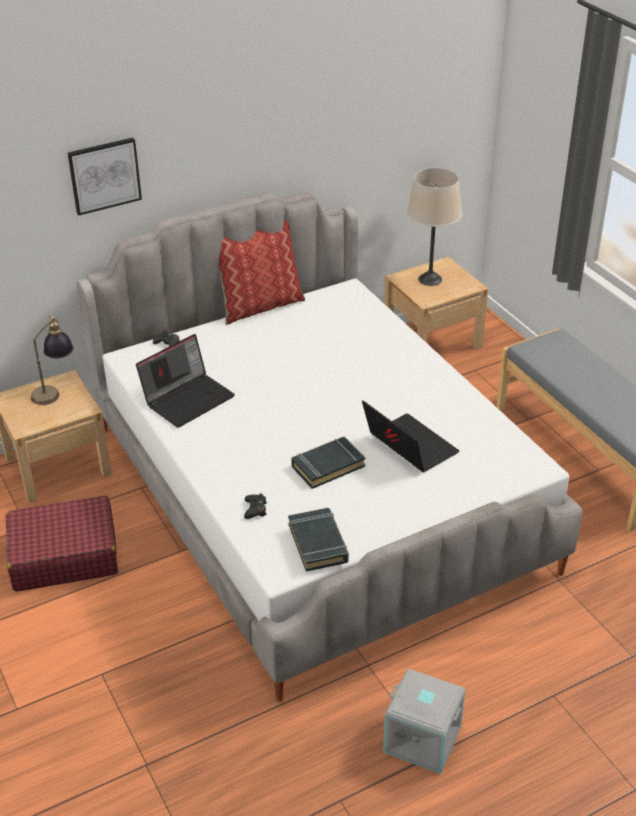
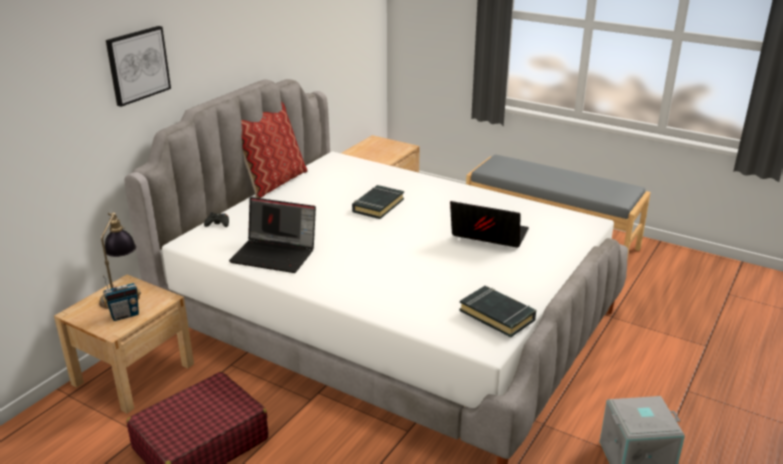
camera: 30 degrees left, 10 degrees down
(42, 415) = (125, 315): none -> radio
(188, 398) = (275, 254): laptop -> laptop turned 90 degrees clockwise
(255, 509) = (417, 311): black game controller -> none
(327, 466) = (442, 265): black book -> black book (378, 205)
(430, 279) = (373, 149): beige table lamp -> none

